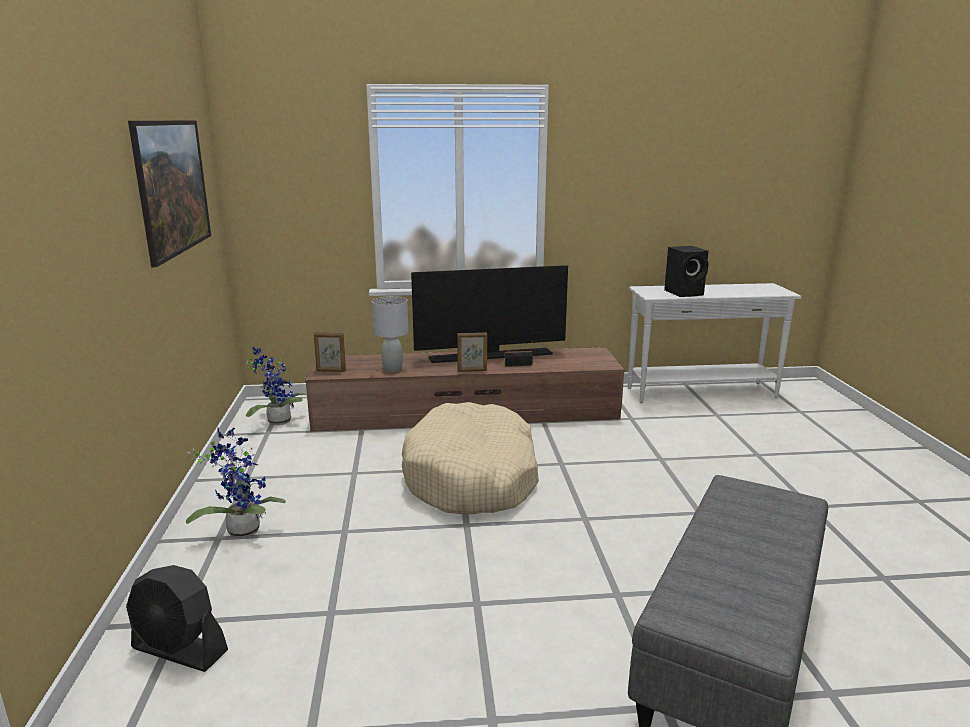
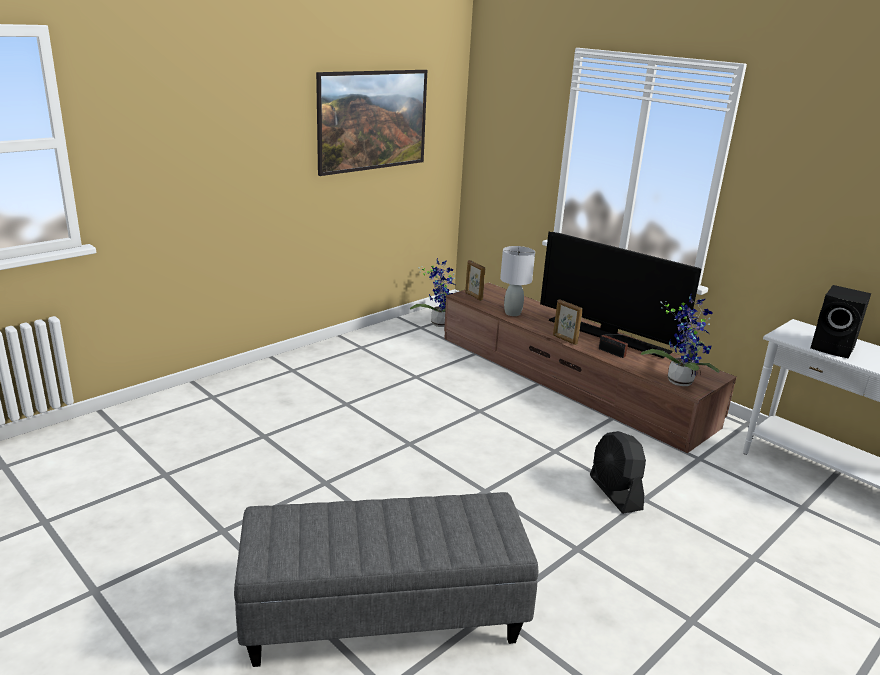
camera: 50 degrees right, 5 degrees up
(180, 650) = (192, 408): black fan -> black fan (615, 493)
(242, 529) = (308, 372): potted plant -> potted plant (679, 380)
(472, 477) = (474, 421): beige dog bed -> none

